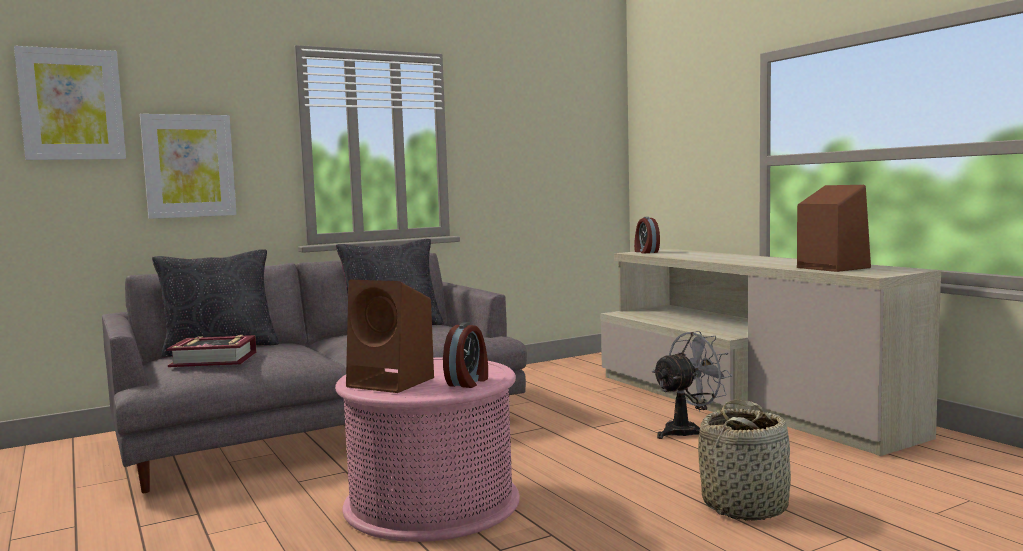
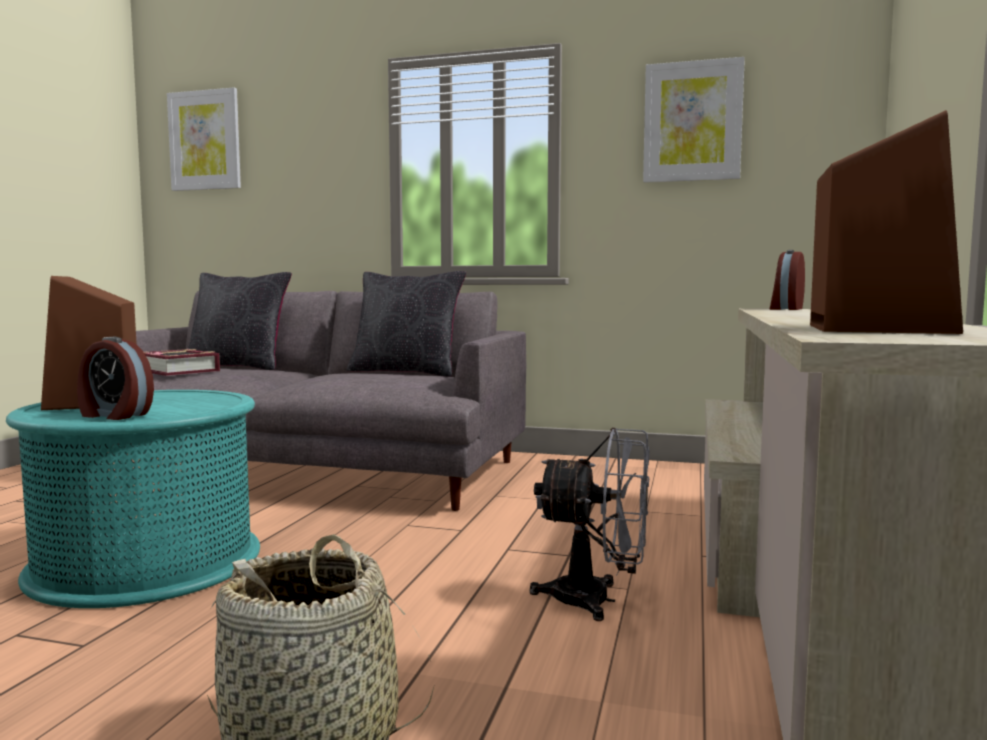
camera: 45 degrees right, 0 degrees up
(189, 166) = (289, 193): picture -> picture (692, 122)
(432, 503) = (147, 562): pink coffee table -> turquoise coffee table
(468, 382) = (114, 415): alarm clock -> alarm clock turned 45 degrees clockwise

